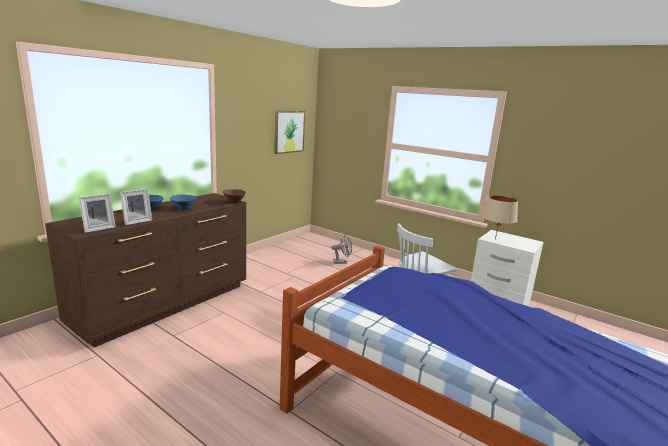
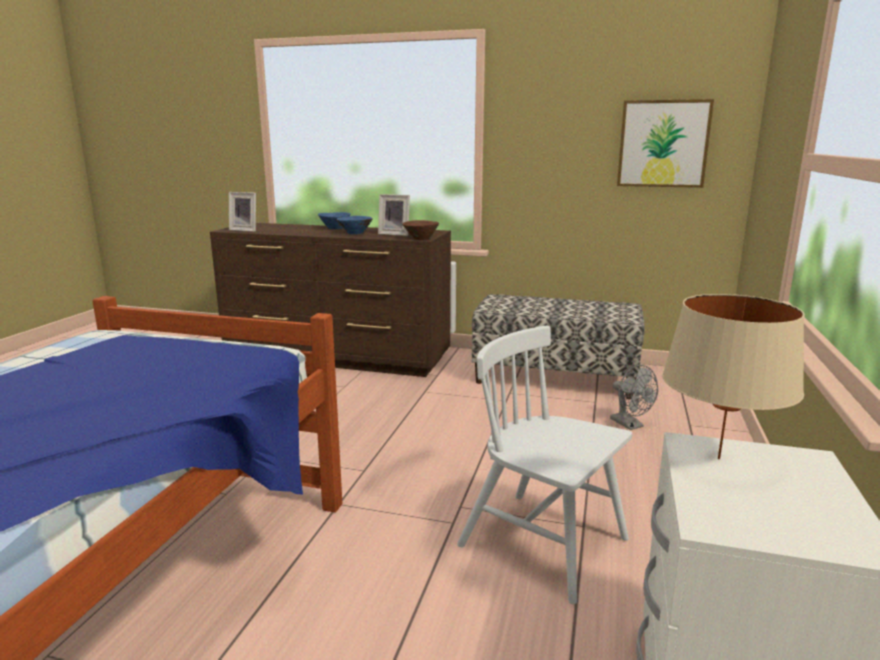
camera: 70 degrees right, 0 degrees up
(136, 221) = (281, 232): picture frame -> picture frame (395, 234)
(281, 259) = (555, 378): none -> bench

